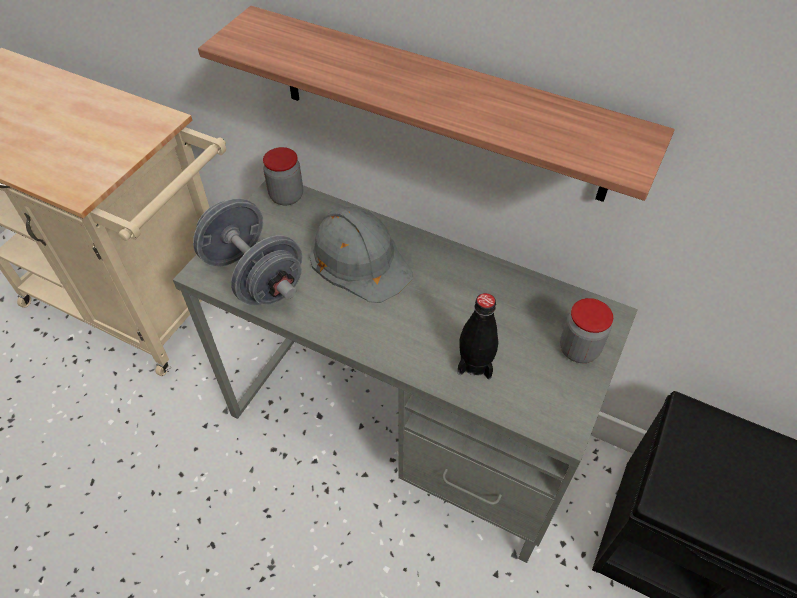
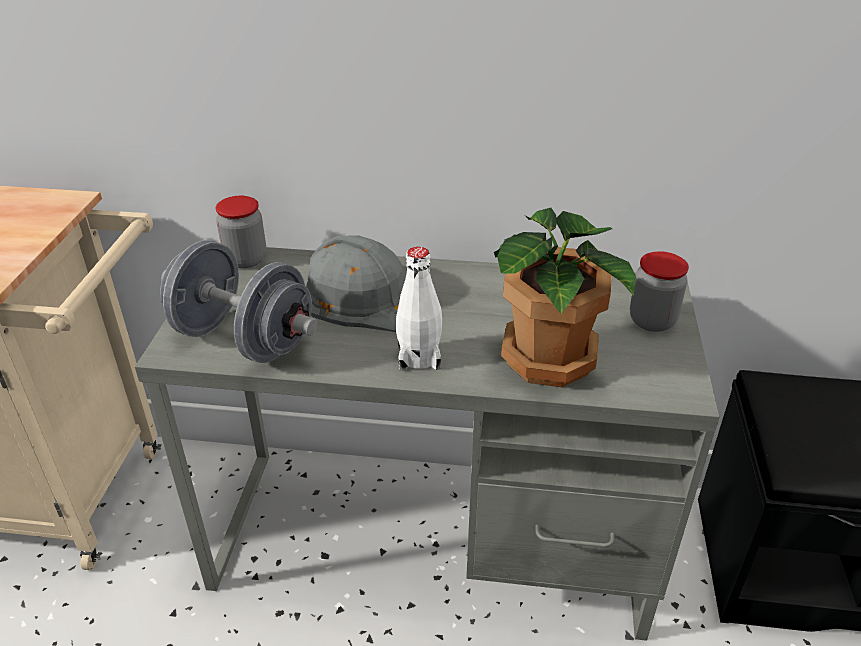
camera: 20 degrees left, 15 degrees down
(373, 330) = (419, 357): none -> white bottle
(440, 105) = (430, 88): shelf -> none
(475, 362) = (552, 358): black bottle -> potted plant

